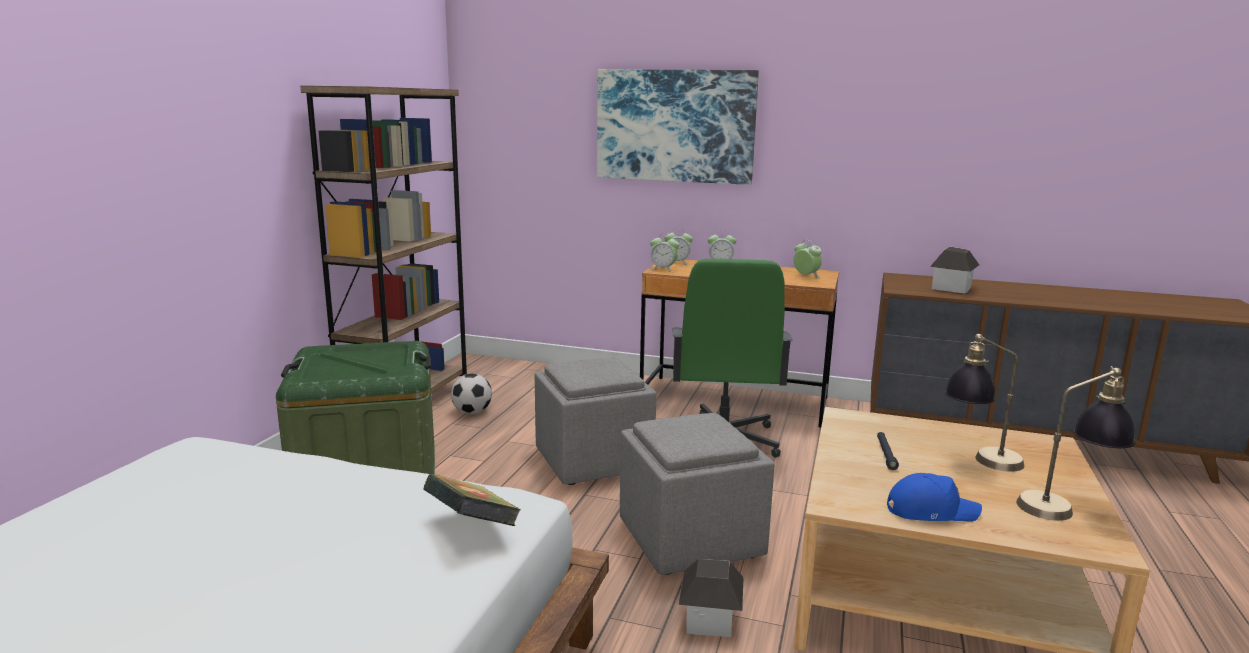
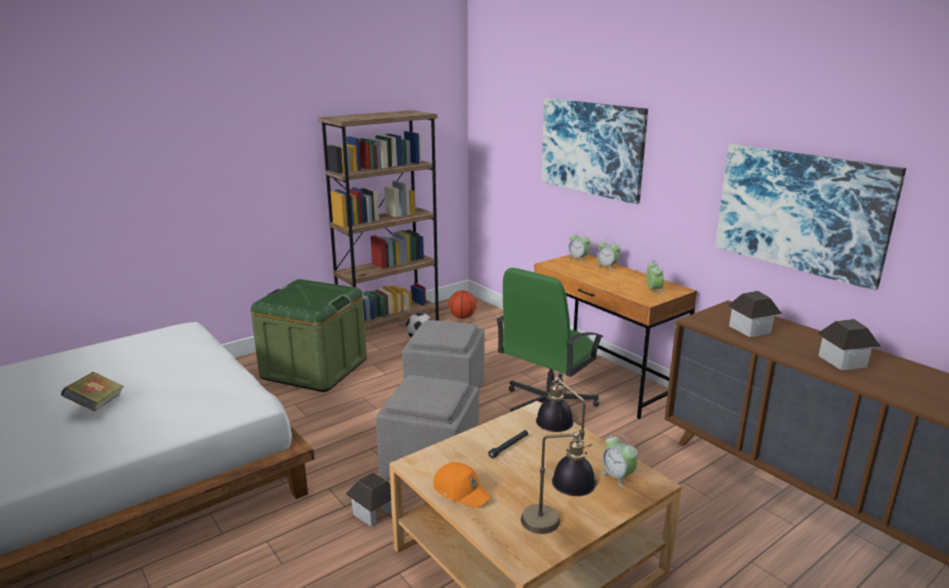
camera: 35 degrees right, 5 degrees up
(472, 527) = (214, 407): book -> book (97, 405)
(492, 378) = (462, 317): none -> basketball
(663, 269) = (554, 263): alarm clock -> alarm clock (617, 477)
(930, 510) = (461, 491): blue cap -> orange cap
(960, 162) = (801, 211): none -> picture
(1059, 296) = (843, 361): none -> toy house

